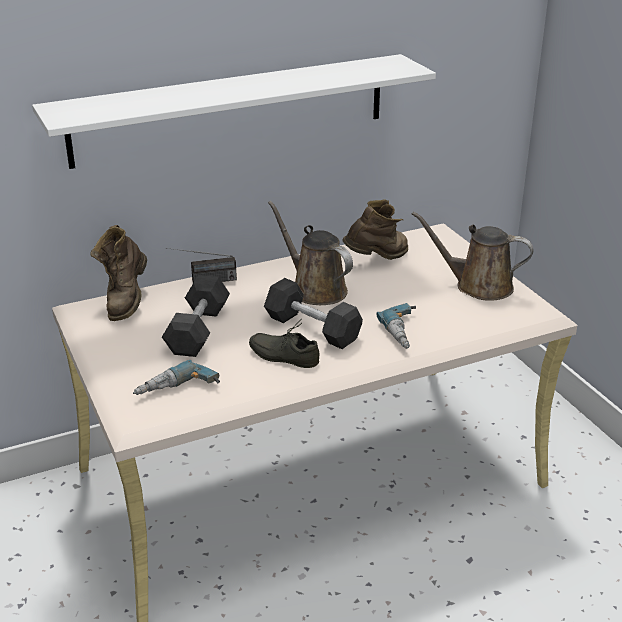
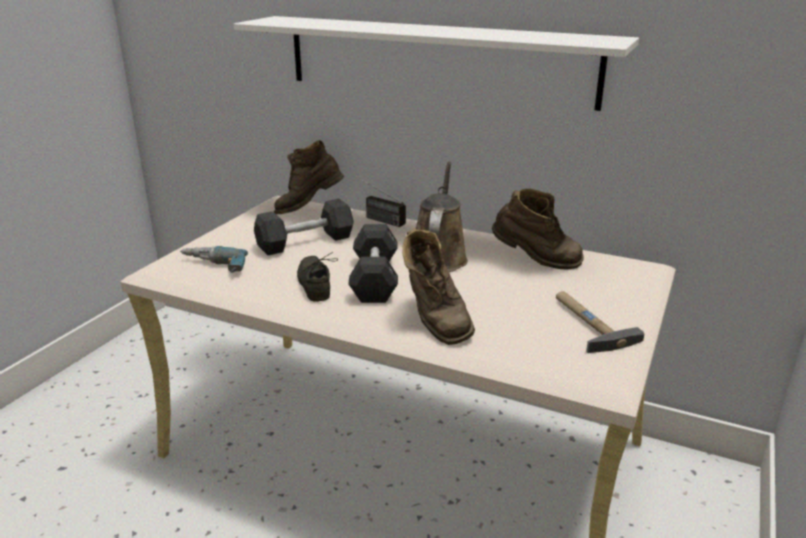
camera: 50 degrees right, 5 degrees down
(406, 333) = (435, 320): power drill -> brown boot
(478, 286) = (586, 323): brown watering can -> hammer

